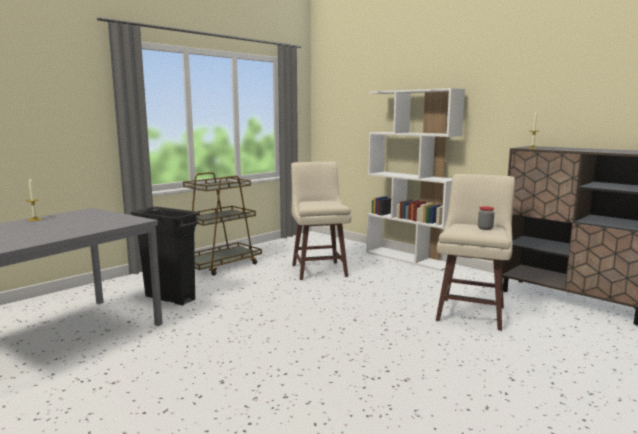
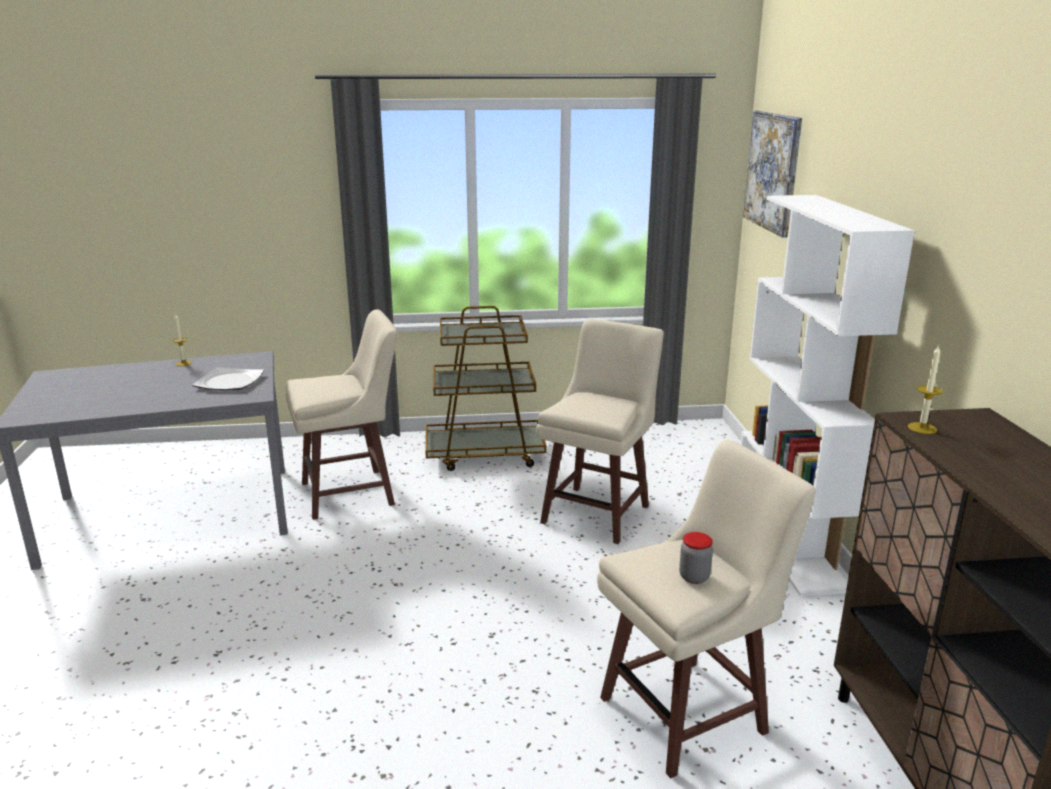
camera: 40 degrees right, 10 degrees up
(100, 219) = (228, 382): none -> plate
(170, 298) = (351, 494): black trash can -> beige stool
(338, 92) = (773, 171): none -> picture

